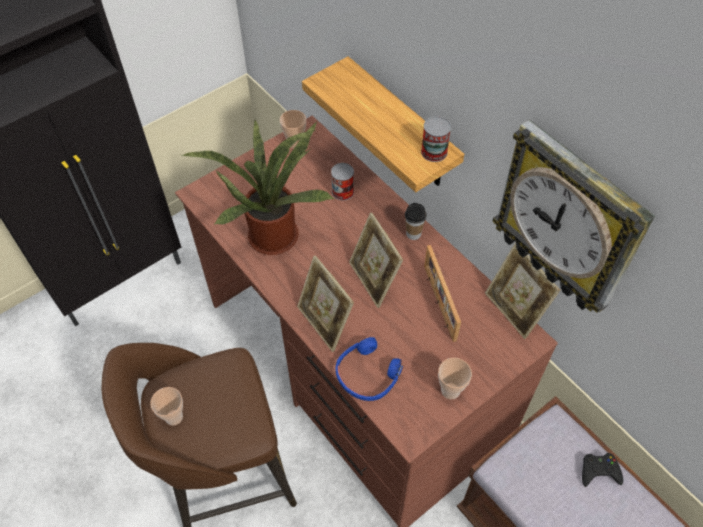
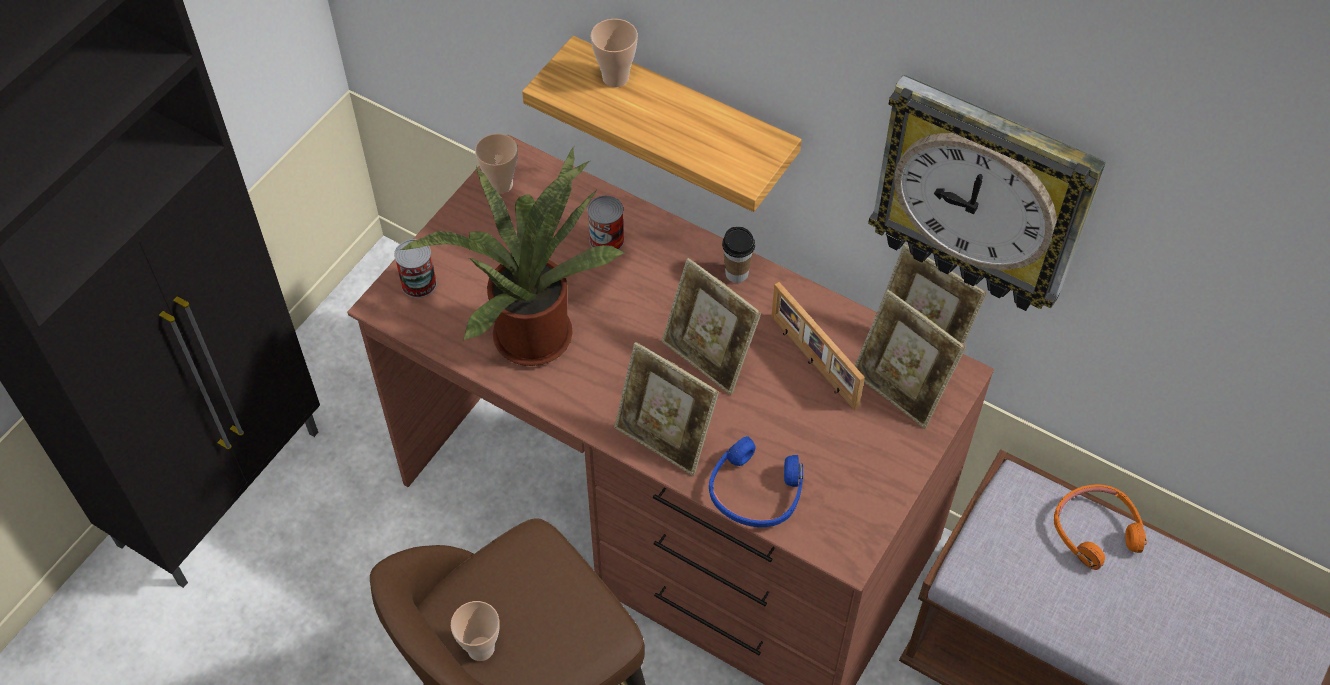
camera: 20 degrees left, 0 degrees up
(434, 152) = (759, 147): can -> can (419, 283)
(450, 391) = (877, 478): cup -> cup (615, 78)
(488, 337) = (900, 390): none -> picture frame
(599, 471) = (1095, 531): black game controller -> orange headphones

